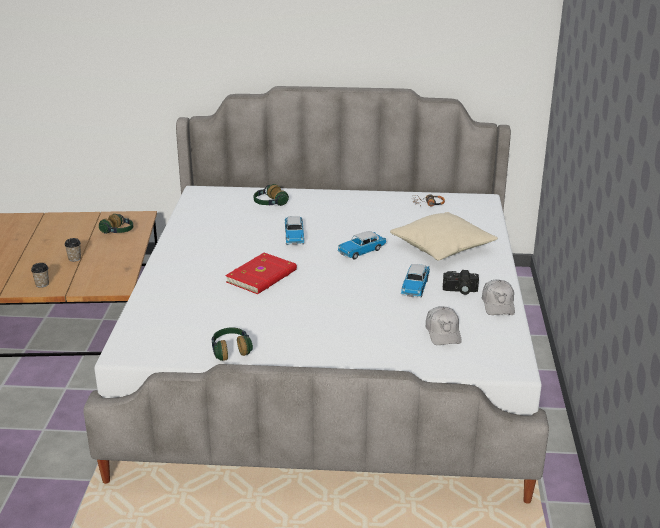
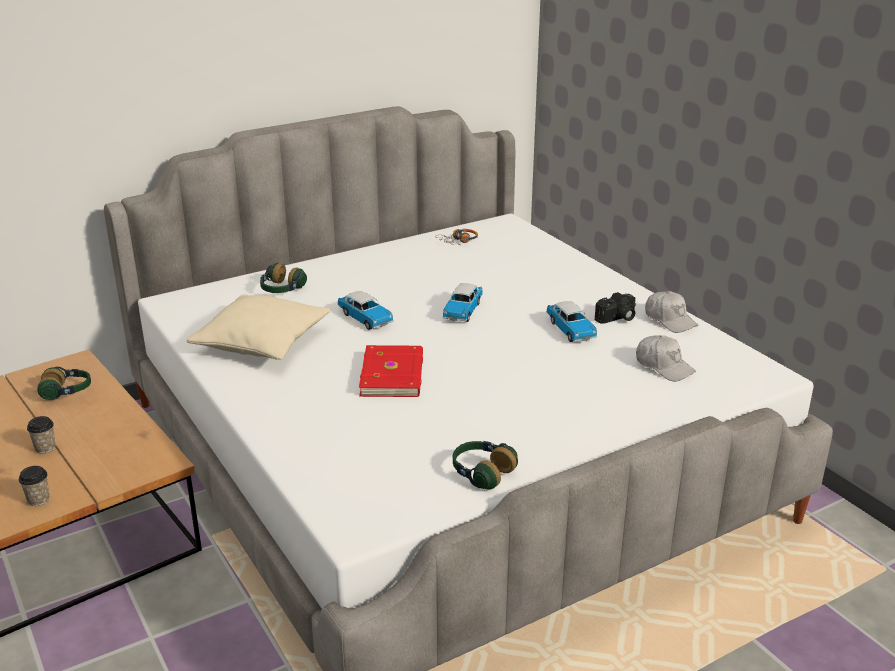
camera: 35 degrees left, 0 degrees up
(442, 248) = (537, 281): beige pillow -> beige pillow (262, 342)

